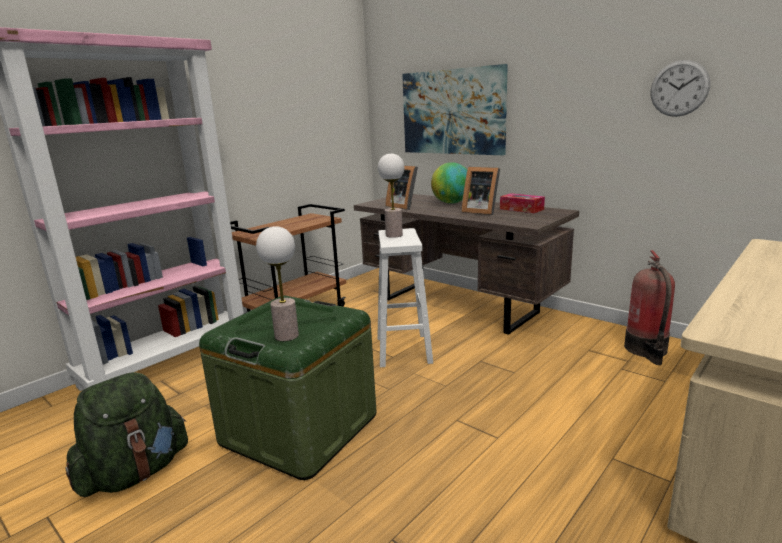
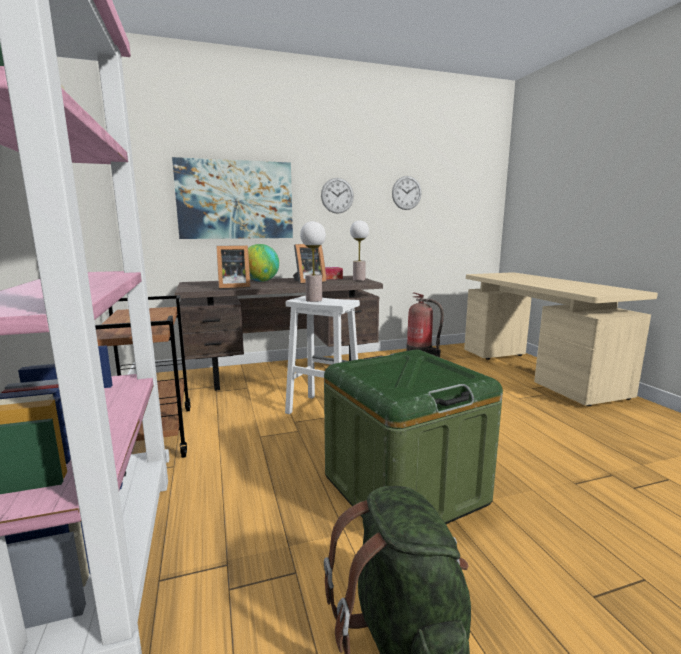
camera: 60 degrees left, 5 degrees down
(286, 336) = (441, 377): table lamp -> table lamp (358, 280)
(563, 100) = (337, 195): none -> wall clock

